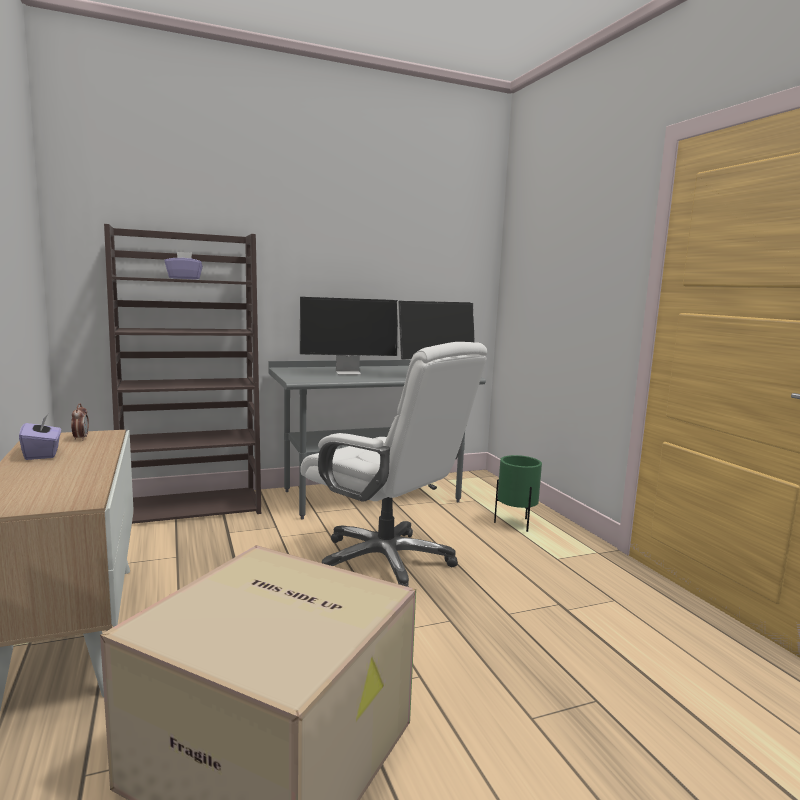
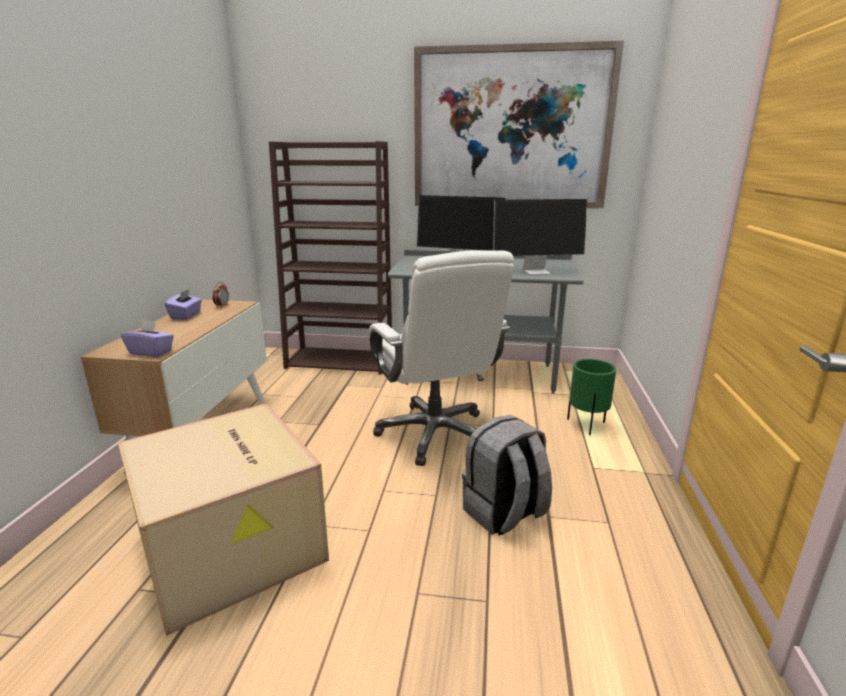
camera: 30 degrees right, 10 degrees up
(184, 279) = (332, 181): purple tissue box -> purple tissue box (151, 352)
(382, 234) = (511, 130): none -> picture
(529, 618) = (504, 514): none -> grey backpack

